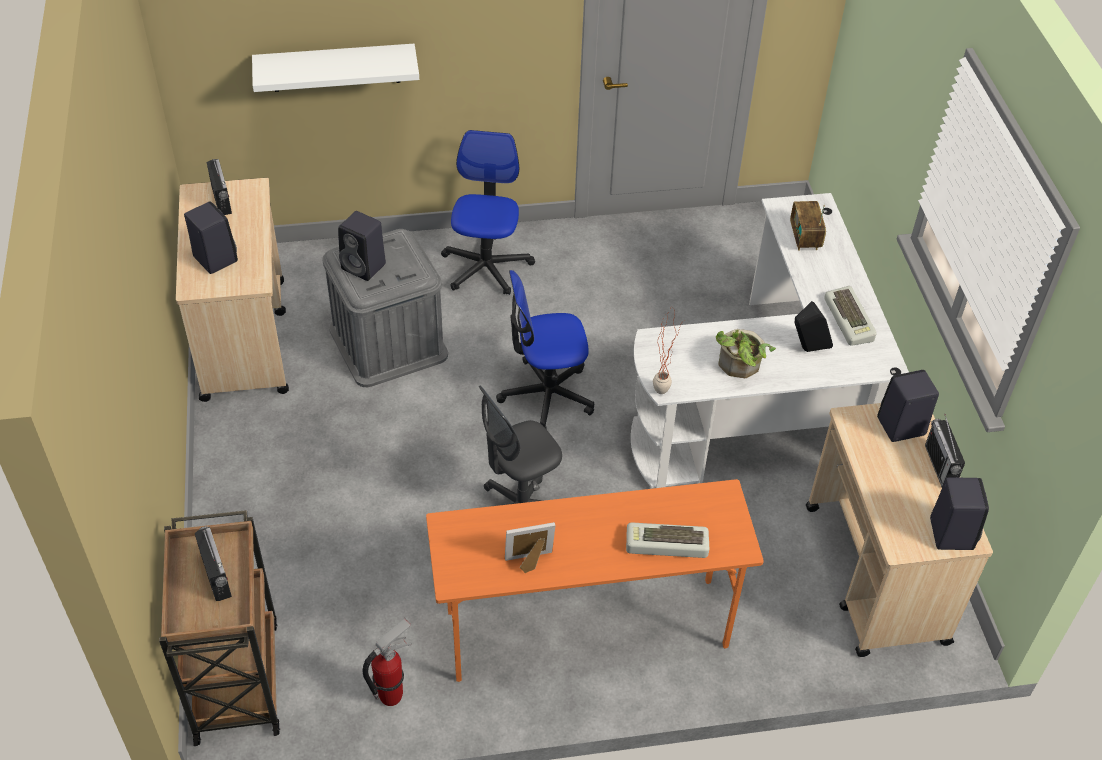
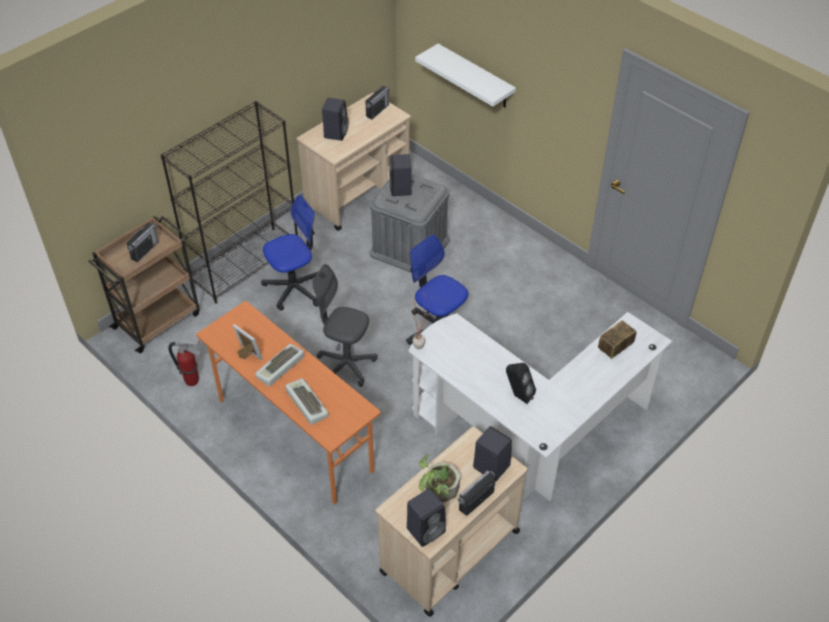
camera: 55 degrees right, 0 degrees up
(238, 520) = (245, 264): none -> black bookcase
(486, 267) = (505, 251): office chair -> office chair (295, 288)
(739, 367) = (471, 371): potted plant -> potted plant (438, 490)
(850, 320) = (565, 404): keyboard -> keyboard (281, 368)

